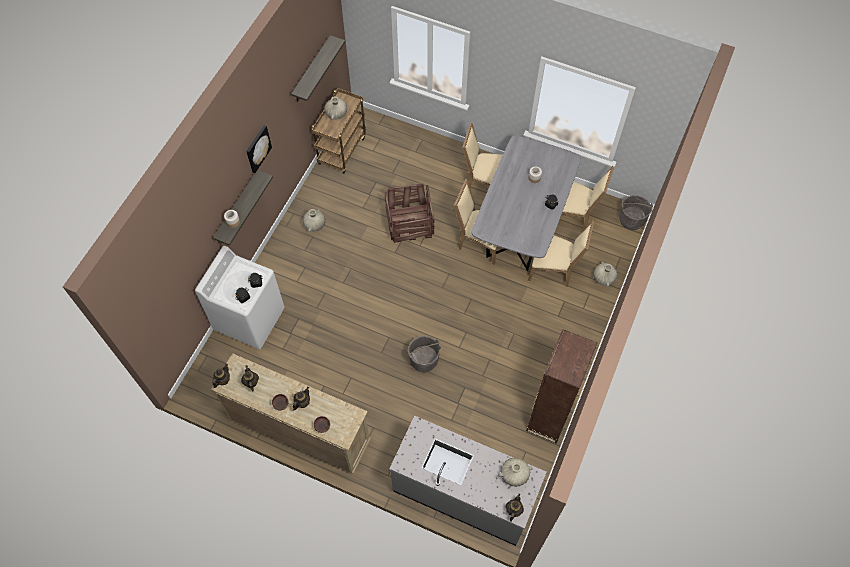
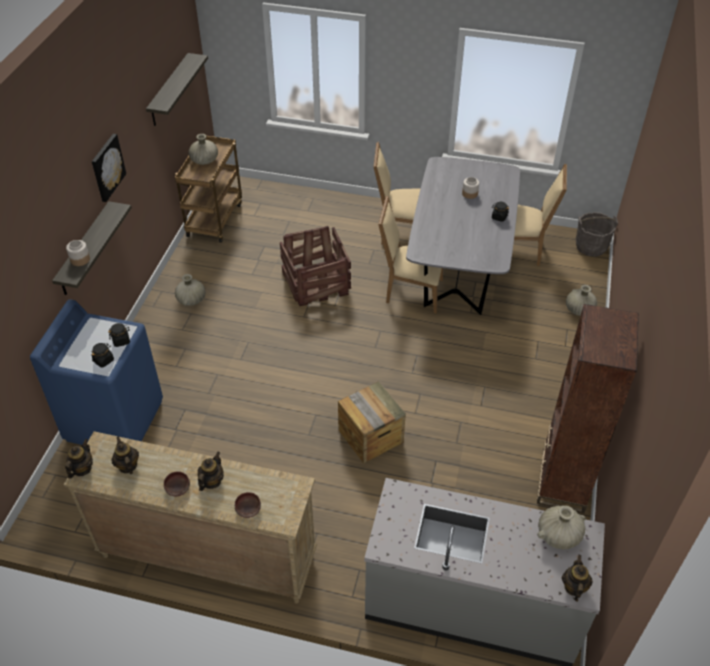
camera: 10 degrees left, 15 degrees down
(250, 319) = (115, 419): white washing machine -> blue washing machine
(424, 360) = (370, 436): grey bucket -> crate
(554, 269) = (514, 308): beige chair -> none

